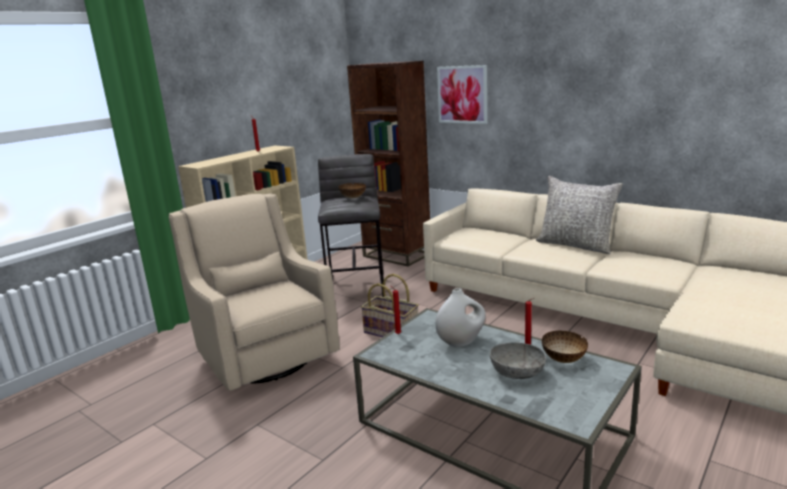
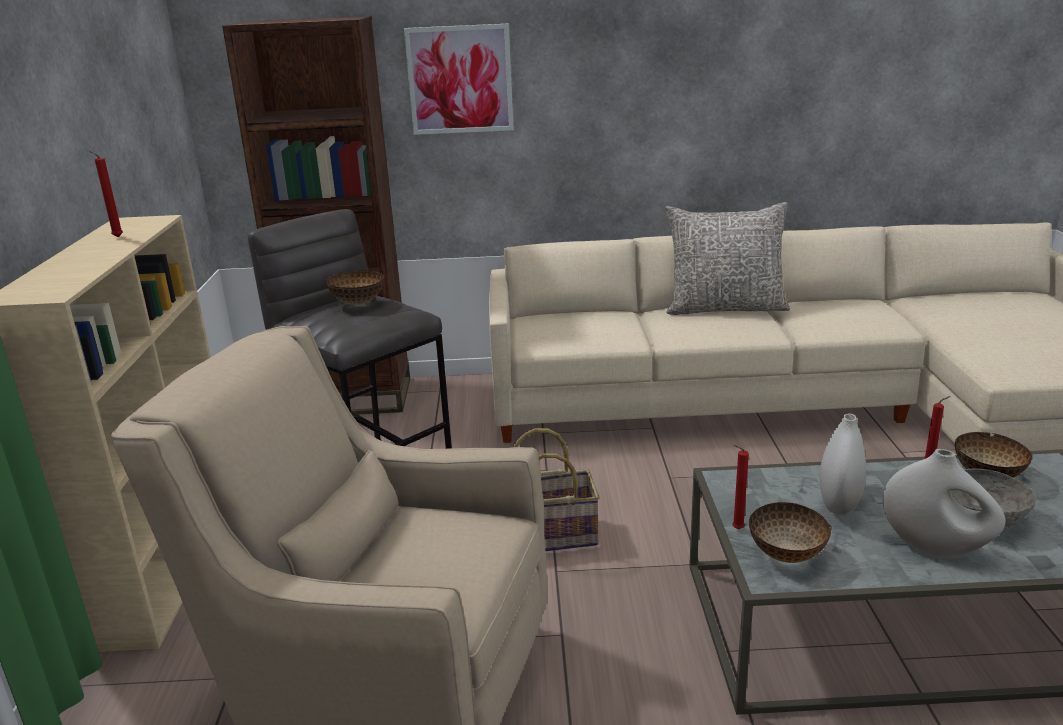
camera: 40 degrees left, 5 degrees up
(398, 349) = (786, 555): none -> bowl
(467, 373) = (935, 549): none -> white vase

